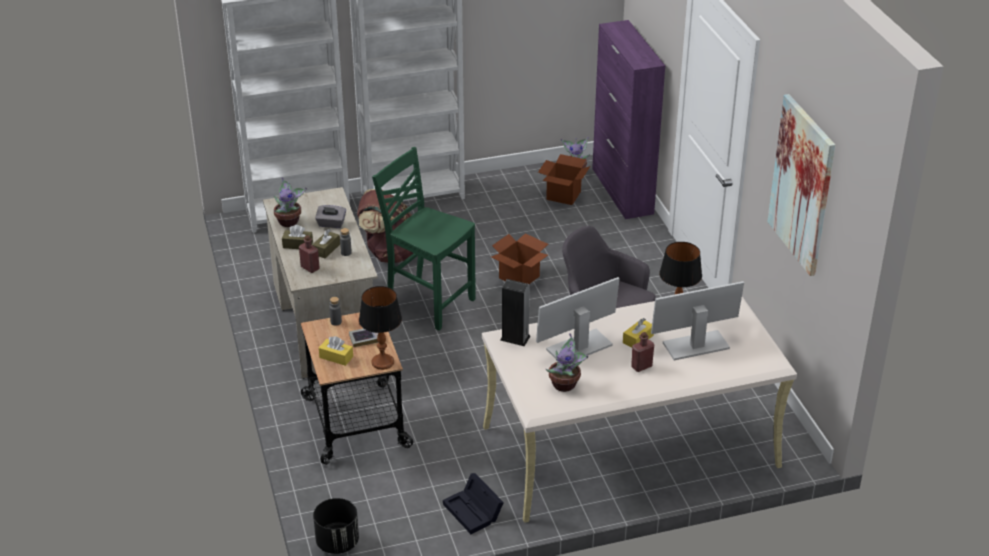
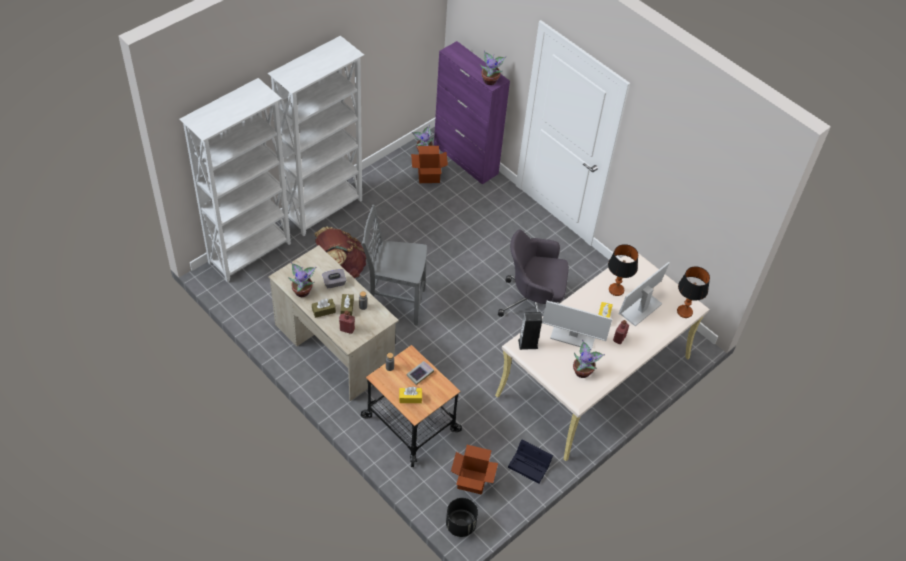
camera: 30 degrees left, 15 degrees up
(382, 362) = (444, 391): table lamp -> table lamp (684, 312)
(428, 301) = (394, 302): green chair -> grey chair
(519, 277) = (442, 260): cardboard box -> cardboard box (472, 481)
(579, 347) = (572, 336): monitor -> monitor turned 105 degrees counterclockwise
(640, 60) = (490, 80): none -> potted plant
(802, 185) = (684, 182): picture -> none

